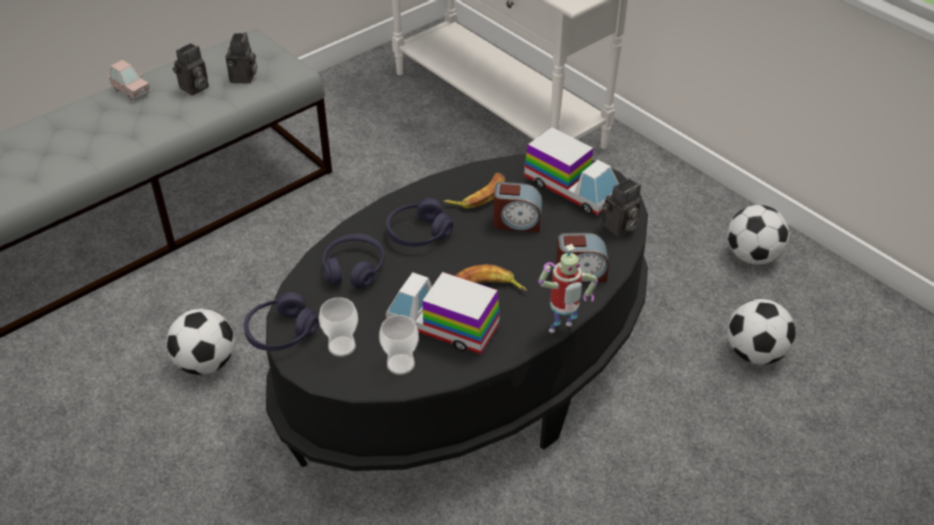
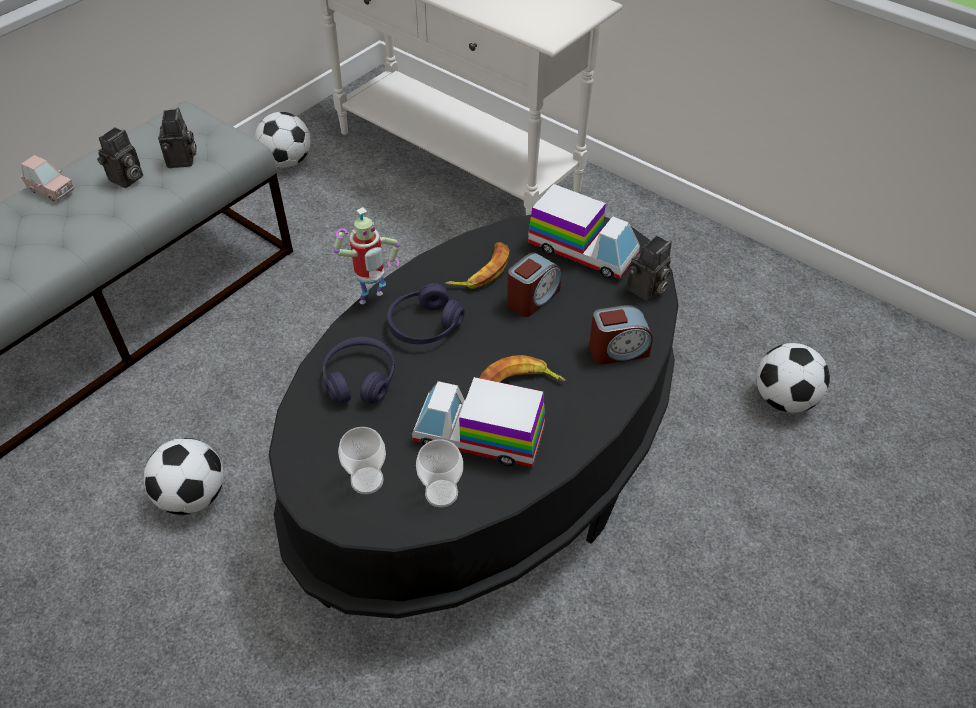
camera: 10 degrees left, 5 degrees up
(281, 332) = (290, 473): purple headphones -> none
(517, 222) = (532, 298): alarm clock -> alarm clock turned 45 degrees counterclockwise
(561, 330) = (615, 423): toy robot -> toy robot (372, 300)
(752, 256) = (755, 292): football -> football (287, 162)

